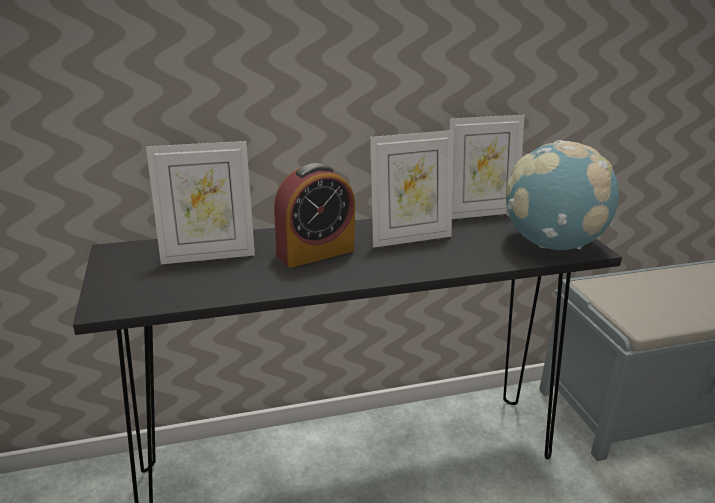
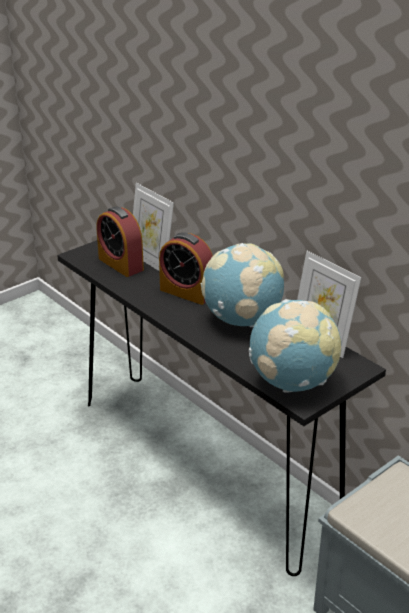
camera: 65 degrees right, 5 degrees up
(185, 278) = (121, 264): none -> alarm clock
(409, 238) = (242, 320): picture frame -> globe

